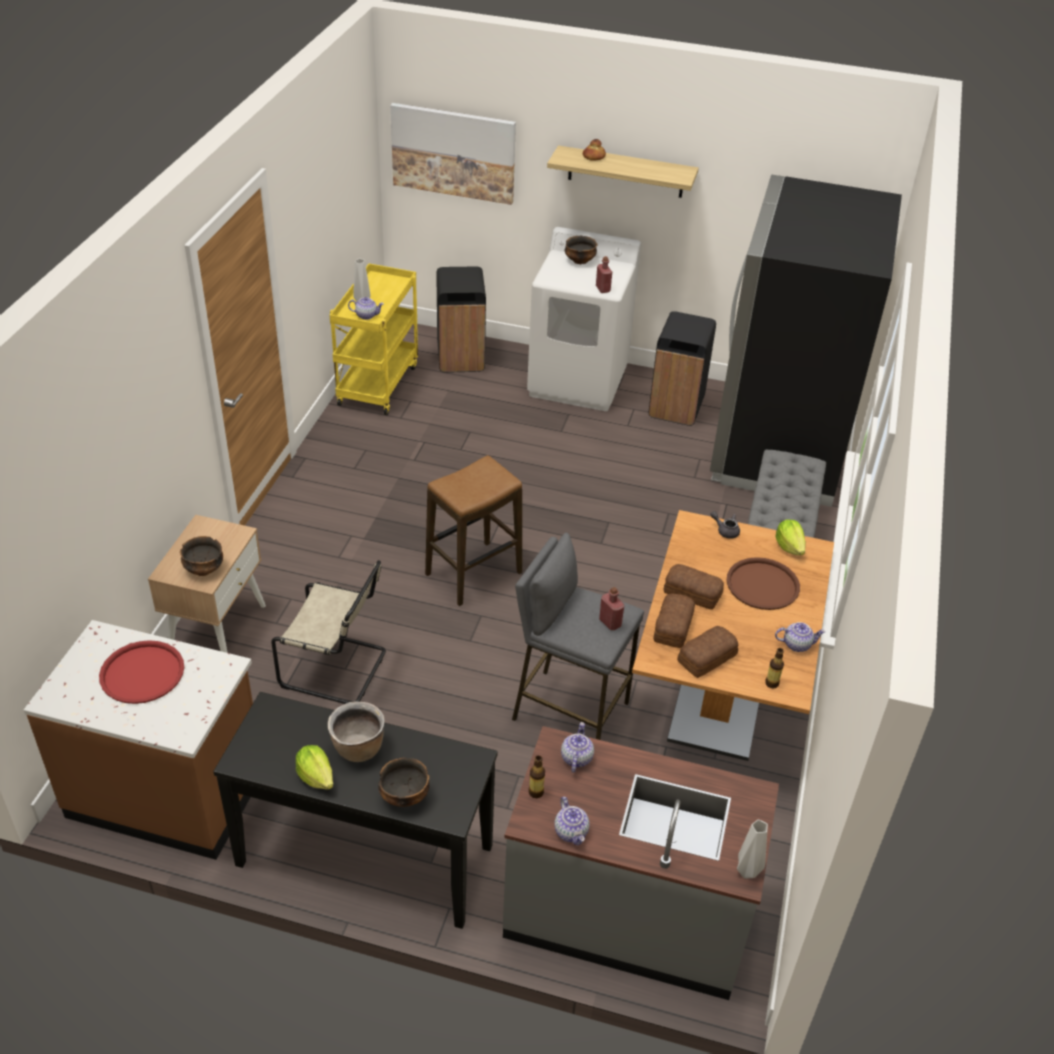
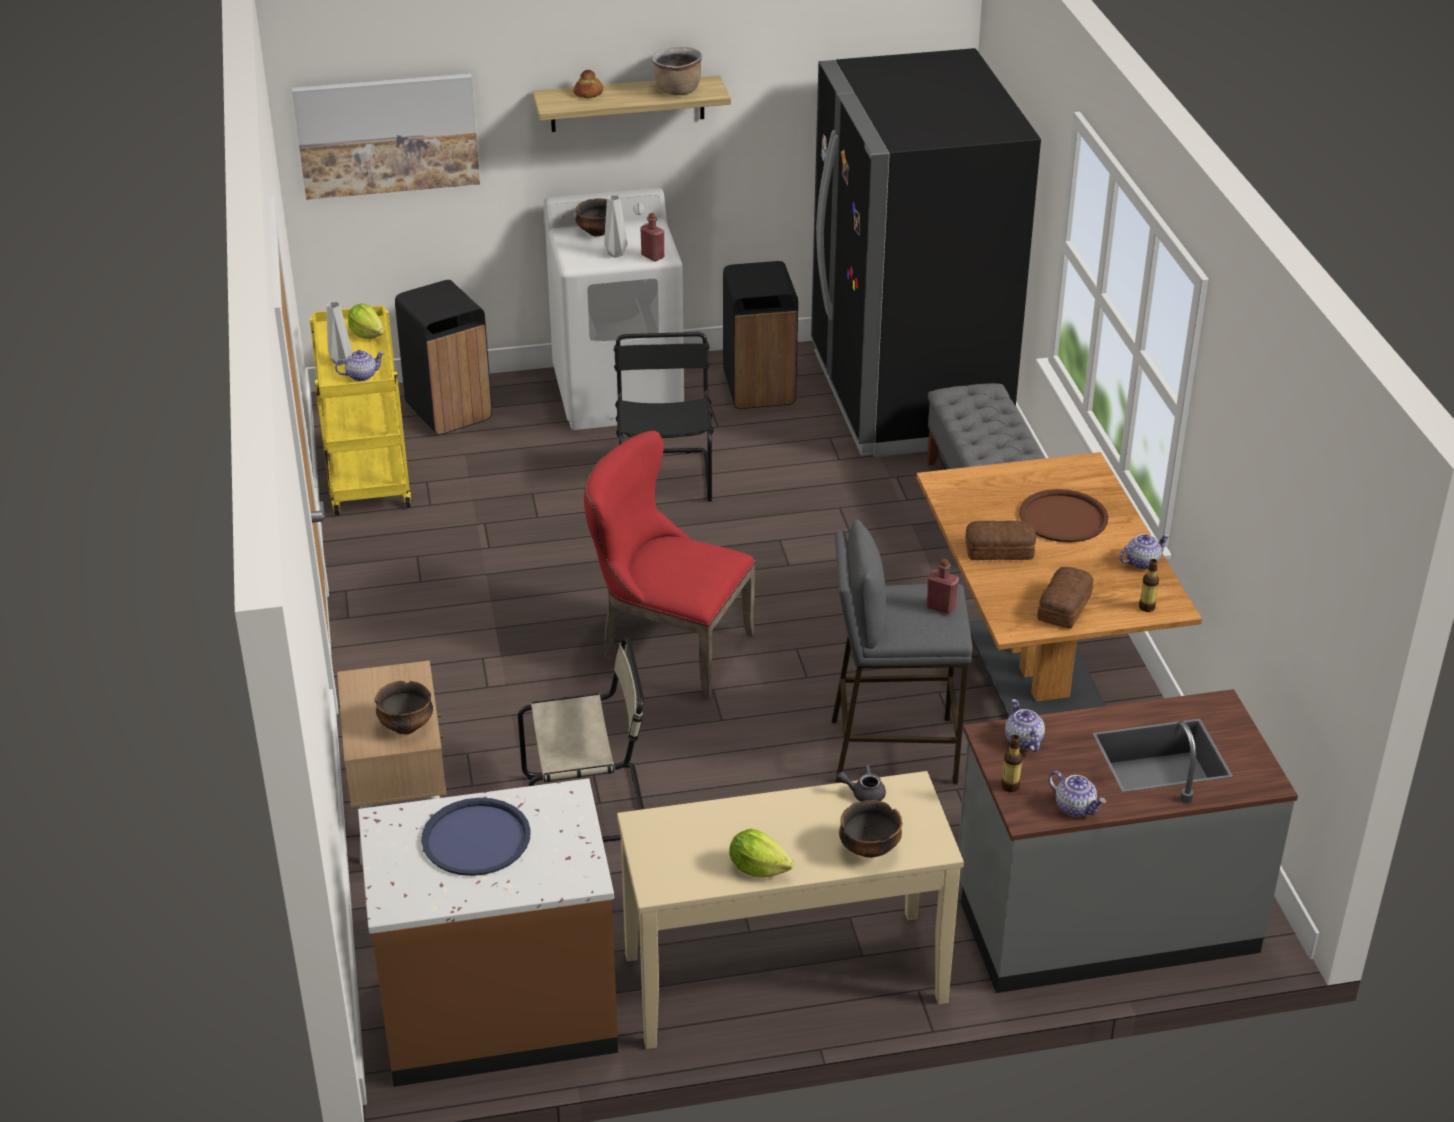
camera: 25 degrees left, 5 degrees down
(142, 673) = (476, 838): red tray -> blue tray
(358, 748) = (779, 825): brown cooking pot -> brown cooking pot (677, 91)
(364, 856) = (785, 979): black console table -> beige console table
(474, 573) = (667, 648): stool -> red chair
(565, 449) = (665, 476): none -> black chair
(672, 627) = (1006, 590): bread -> none
(725, 530) = (982, 477): grey teapot -> grey teapot (863, 793)
(749, 871) = (1267, 774): grey vase -> grey vase (616, 254)
(789, 547) = (1060, 471): lettuce -> lettuce (367, 334)

